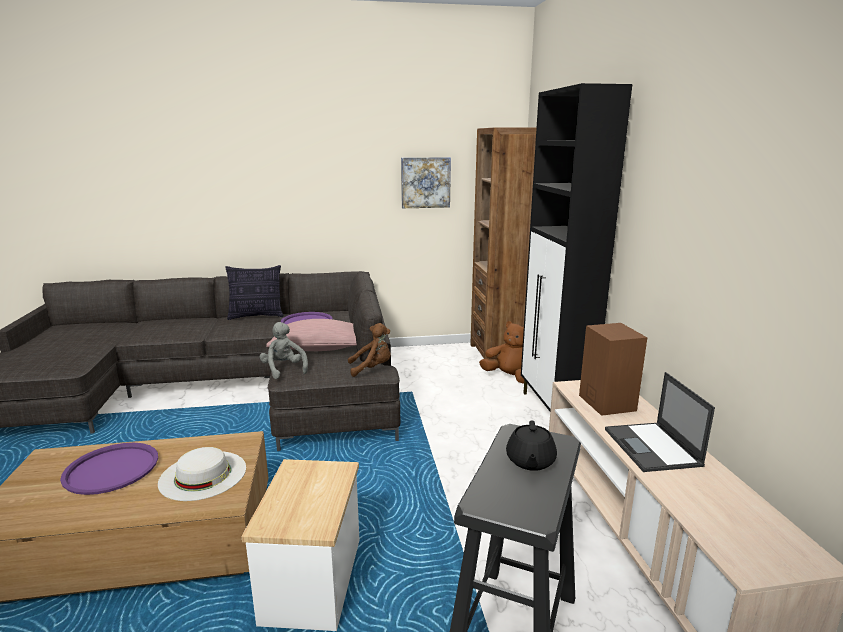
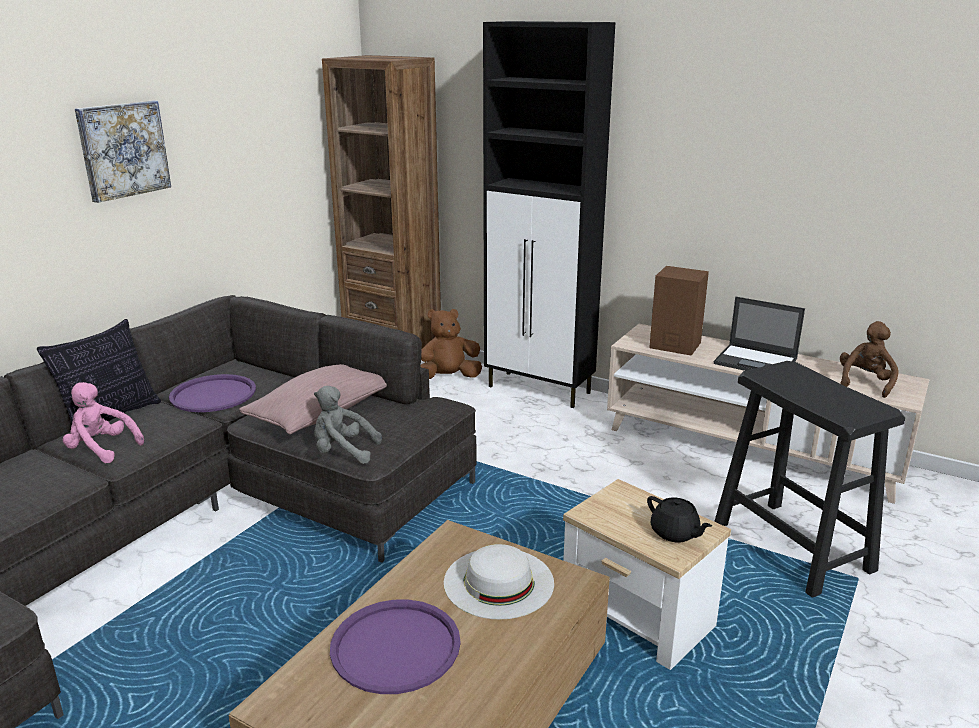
camera: 50 degrees left, 5 degrees up
(226, 326) = (101, 449): none -> pink plush toy
(372, 368) = (432, 406): brown plush toy -> brown plush toy (865, 383)
(425, 182) = (269, 143): picture -> picture (123, 150)
(530, 461) = (808, 385): black teapot -> black teapot (675, 533)

